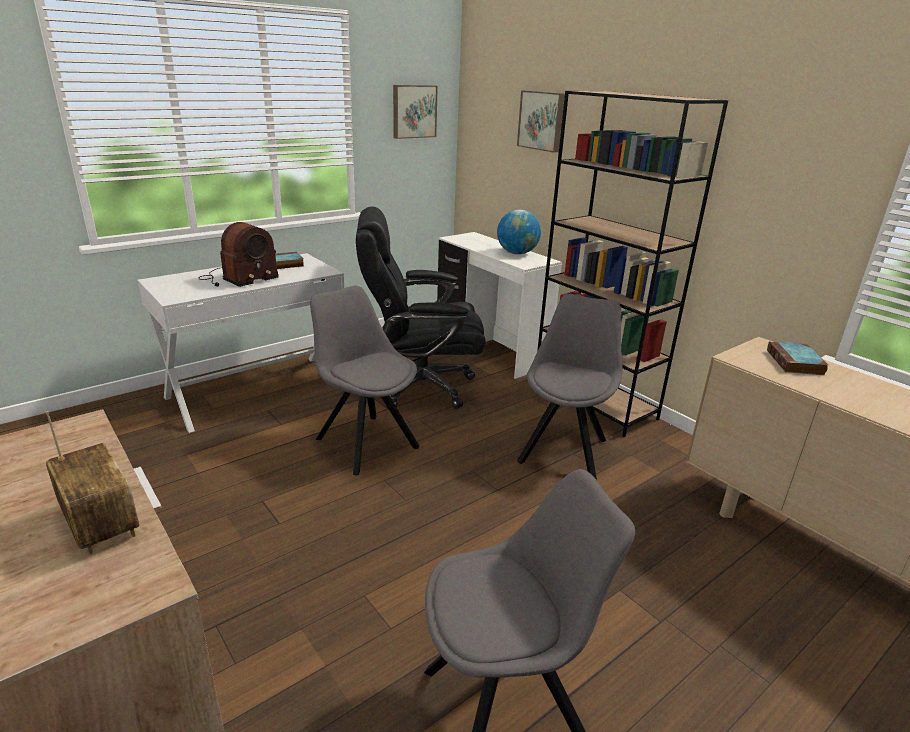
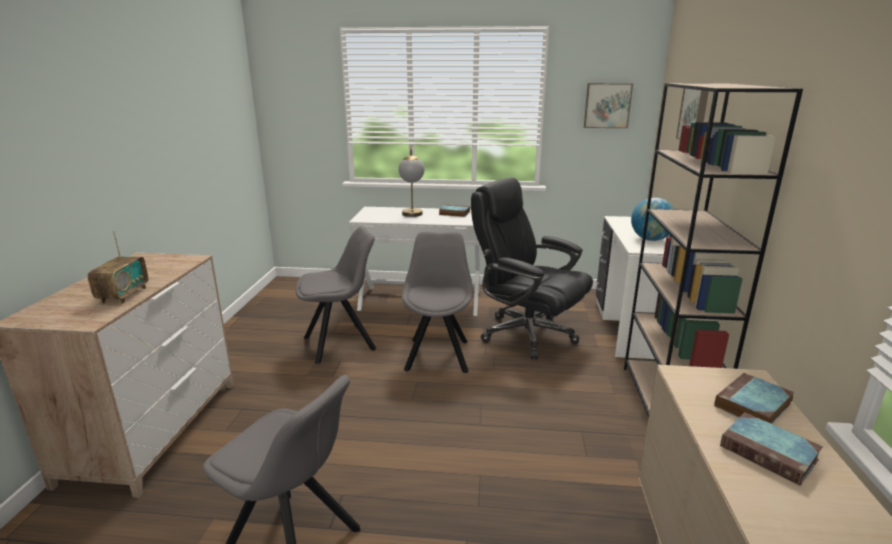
camera: 45 degrees right, 5 degrees down
(238, 278) = (412, 216): radio -> table lamp
(564, 451) = (575, 426): grey chair -> grey chair (340, 344)
(850, 388) = (770, 453): none -> book

